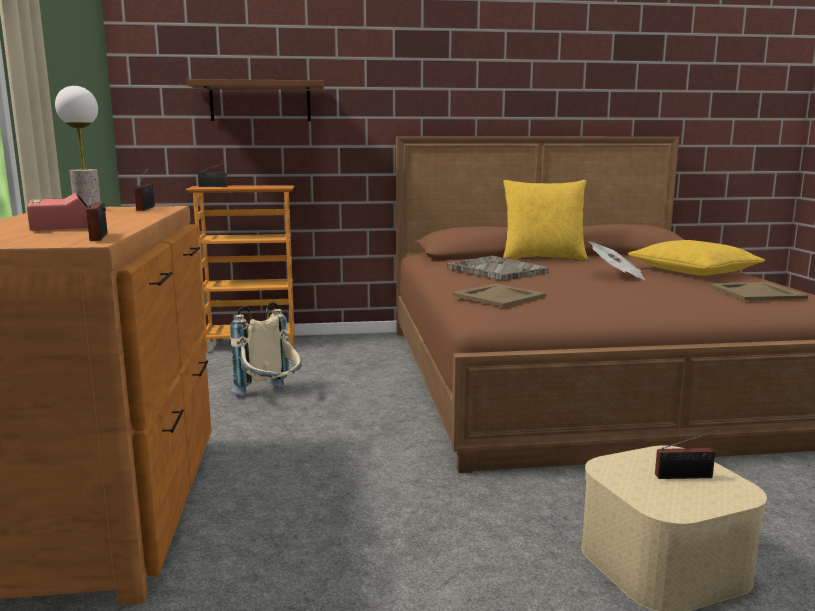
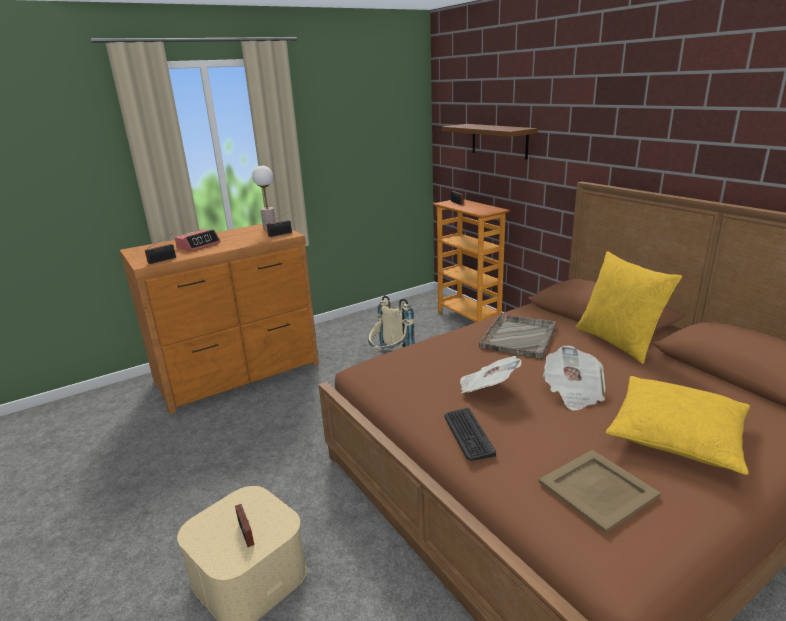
camera: 65 degrees right, 10 degrees up
(498, 296) = (421, 358): beige tray -> none
(587, 290) = (487, 388): none -> newspaper
(663, 304) = (468, 434): none -> keyboard

